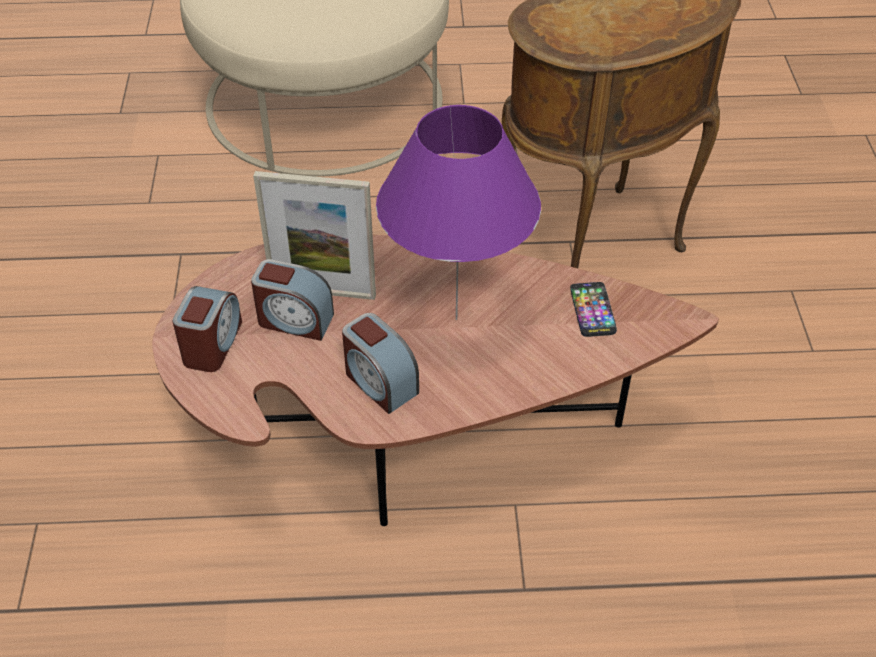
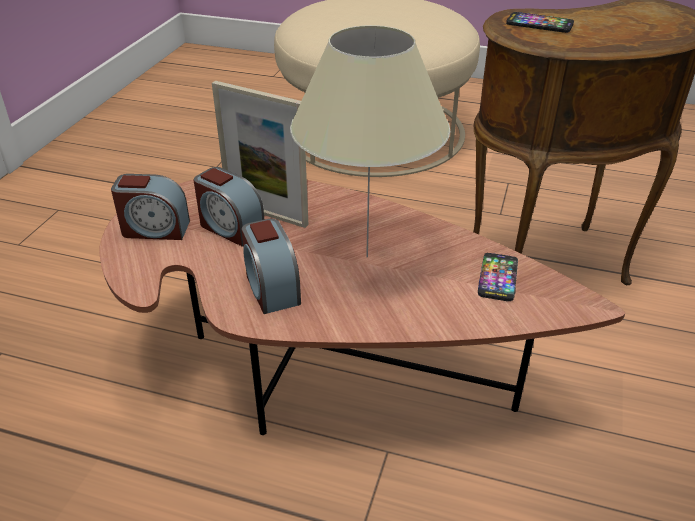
camera: 20 degrees right, 10 degrees down
(212, 344) = (155, 229): alarm clock -> alarm clock turned 60 degrees clockwise
(455, 319) = (366, 256): purple table lamp -> beige table lamp
(570, 22) = (539, 24): none -> phone

